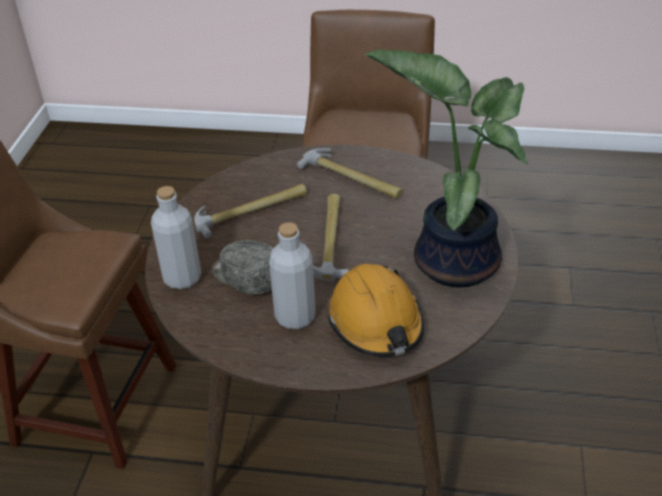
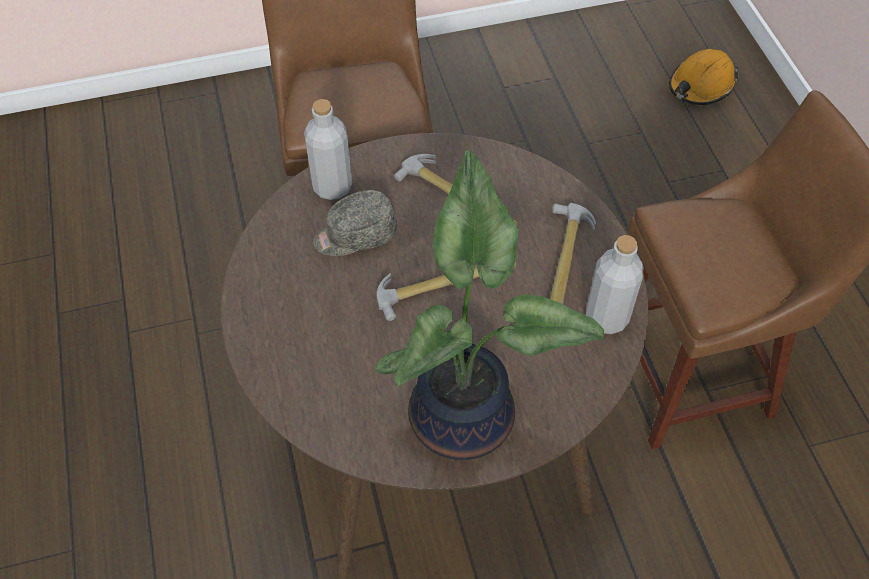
camera: 65 degrees right, 15 degrees up
(246, 277) = (355, 235): grey cap -> grey cap turned 120 degrees counterclockwise
(295, 317) = (315, 297): grey bottle -> grey bottle (606, 318)
(376, 322) = (334, 369): orange hard hat -> orange hard hat (700, 86)

